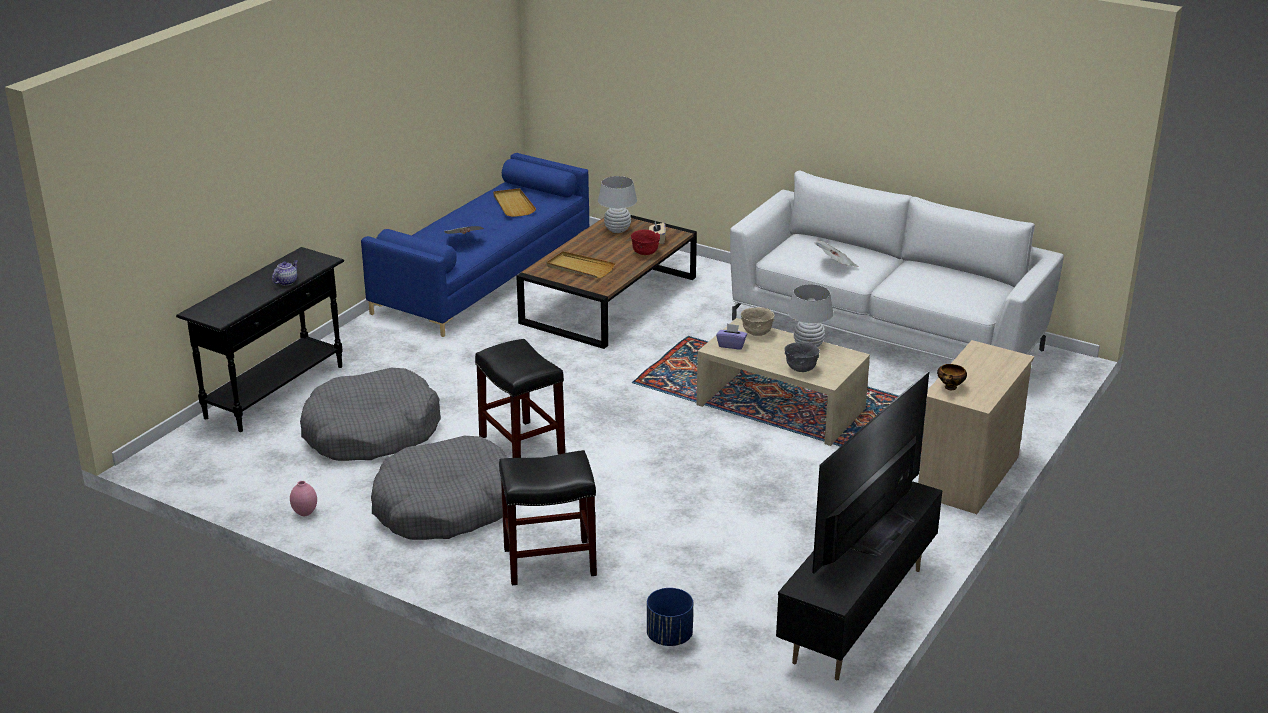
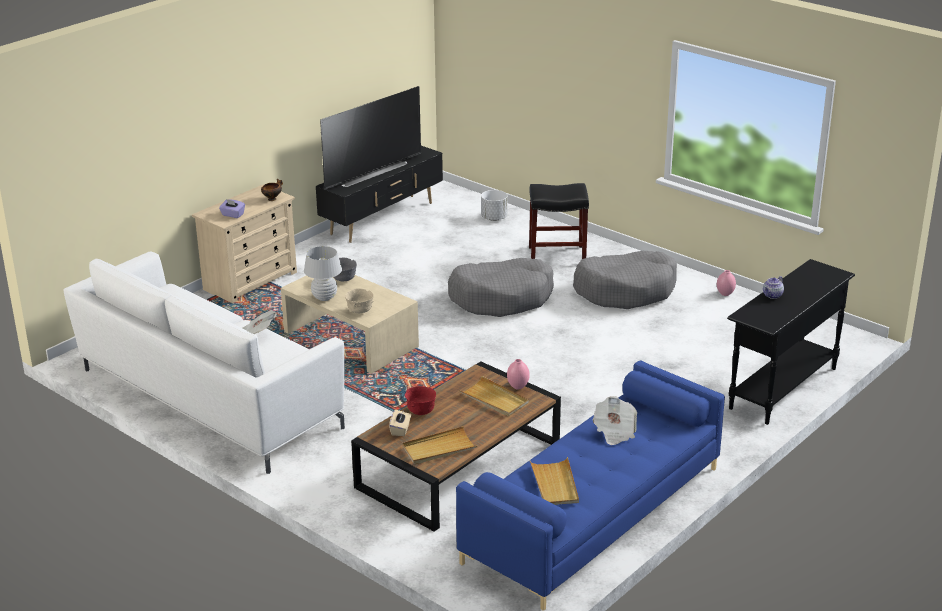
camera: 170 degrees left, 0 degrees up
(371, 432) = (689, 346): grey dog bed -> grey dog bed (502, 298)
(520, 445) = (568, 326): black stool -> none
(559, 279) = (518, 387): none -> pink vase
(617, 230) = (439, 448): white table lamp -> beige tray
(669, 637) = (494, 218): blue planter -> white planter
(731, 345) = (387, 303): purple tissue box -> purple tissue box (232, 215)

